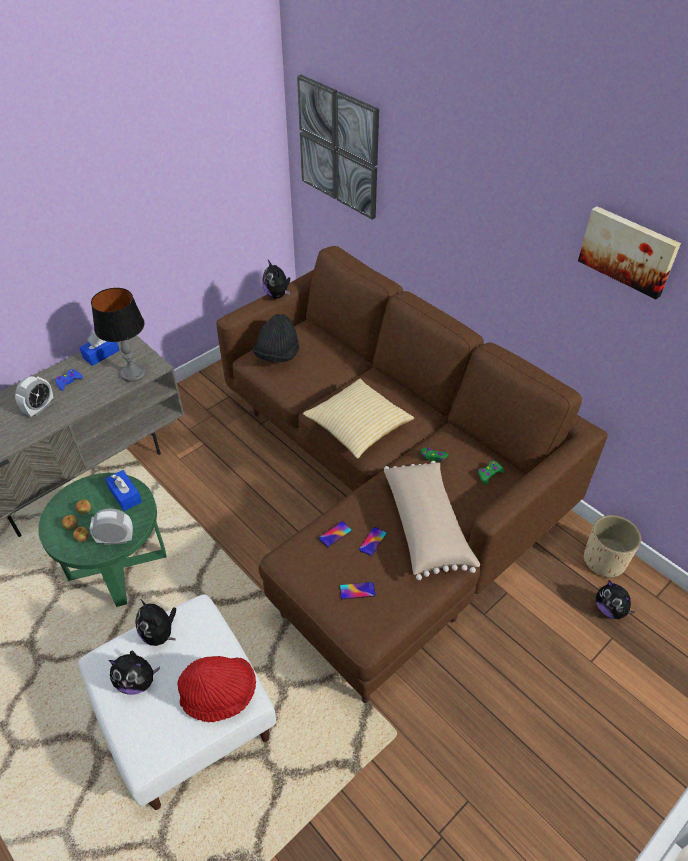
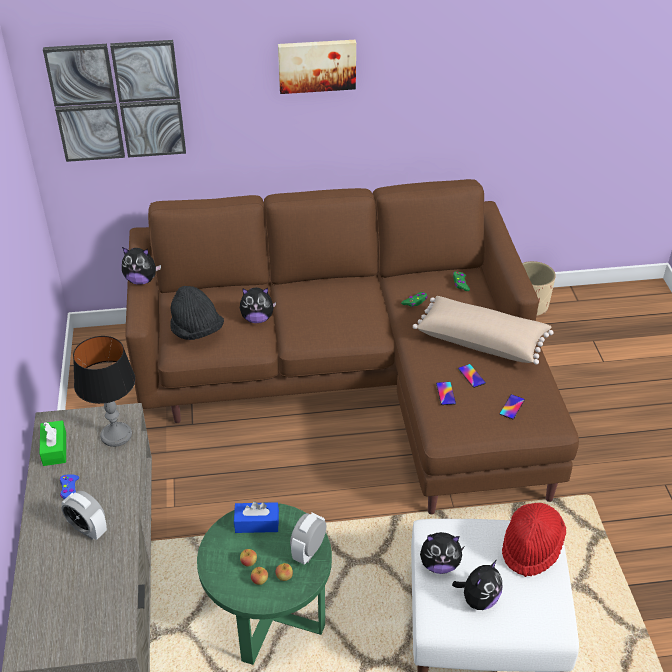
camera: 55 degrees left, 5 degrees down
(39, 408) = (88, 529): alarm clock -> alarm clock turned 150 degrees clockwise
(101, 354) = (54, 449): blue tissue box -> green tissue box
(358, 427) = (341, 326): pillow -> none
(609, 609) = (570, 328): plush toy -> plush toy (257, 319)
(628, 251) = (471, 47): picture -> picture (317, 65)

